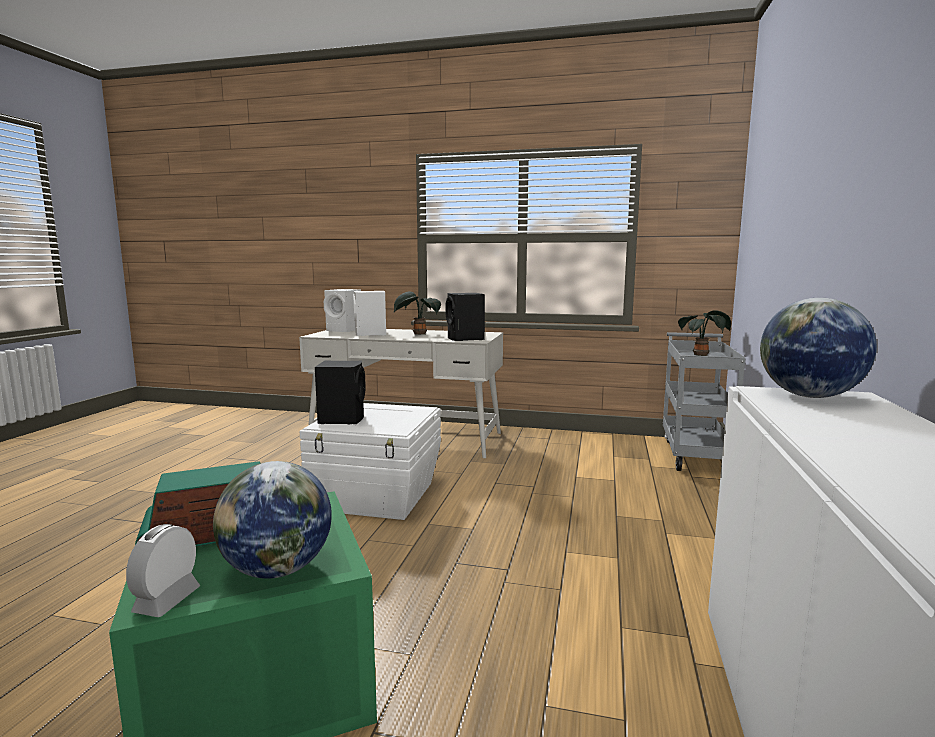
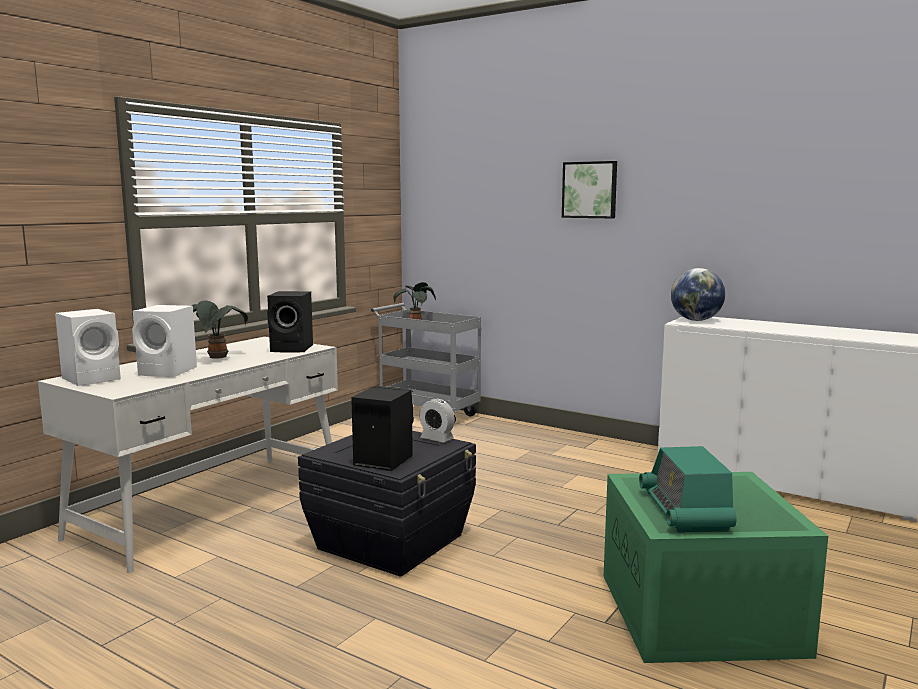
camera: 70 degrees left, 0 degrees up
(167, 600) = (789, 521): alarm clock -> alarm clock (437, 439)
(277, 570) = (746, 493): globe -> none
(378, 497) = (392, 541): white storage box -> black storage box
(826, 176) = (590, 190): none -> picture

